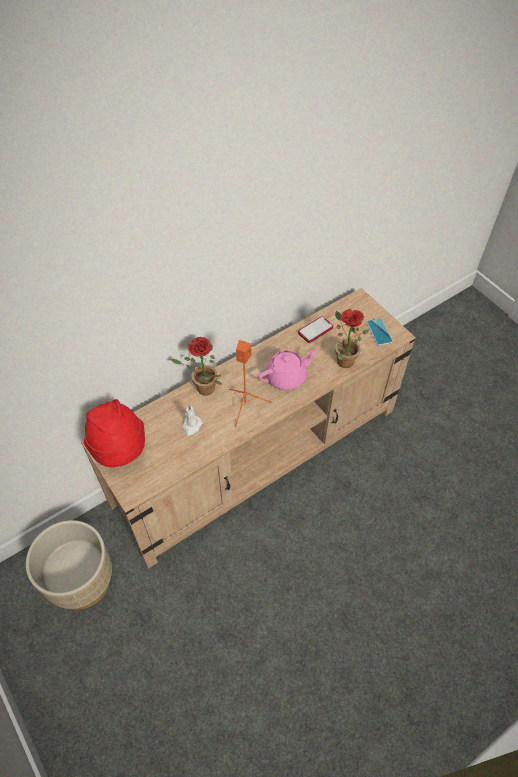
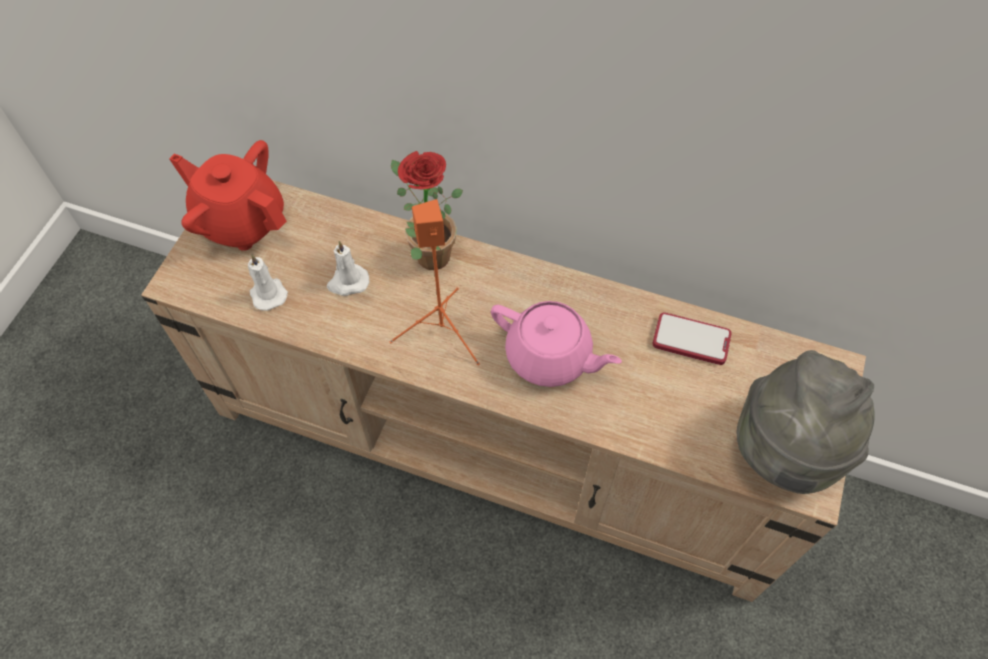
camera: 55 degrees right, 5 degrees up
(81, 581) = (156, 348): beige planter -> none
(120, 450) = (241, 221): red hat -> red teapot
(170, 459) = (268, 293): none -> white candle
(342, 359) = (664, 422): potted plant -> none
(379, 332) = (786, 449): phone -> grey hat

